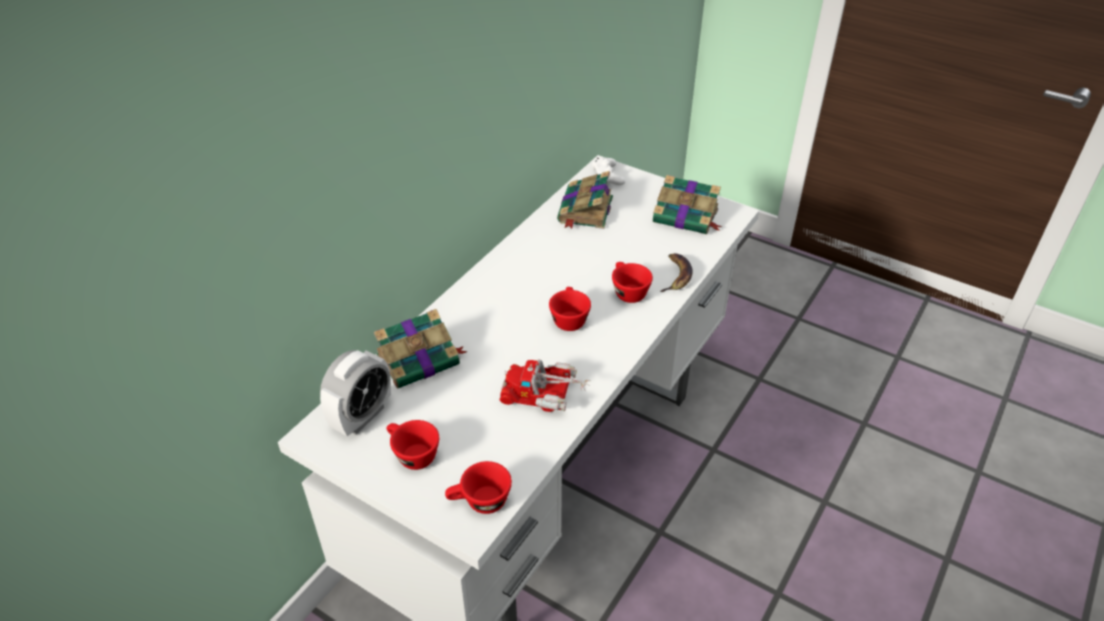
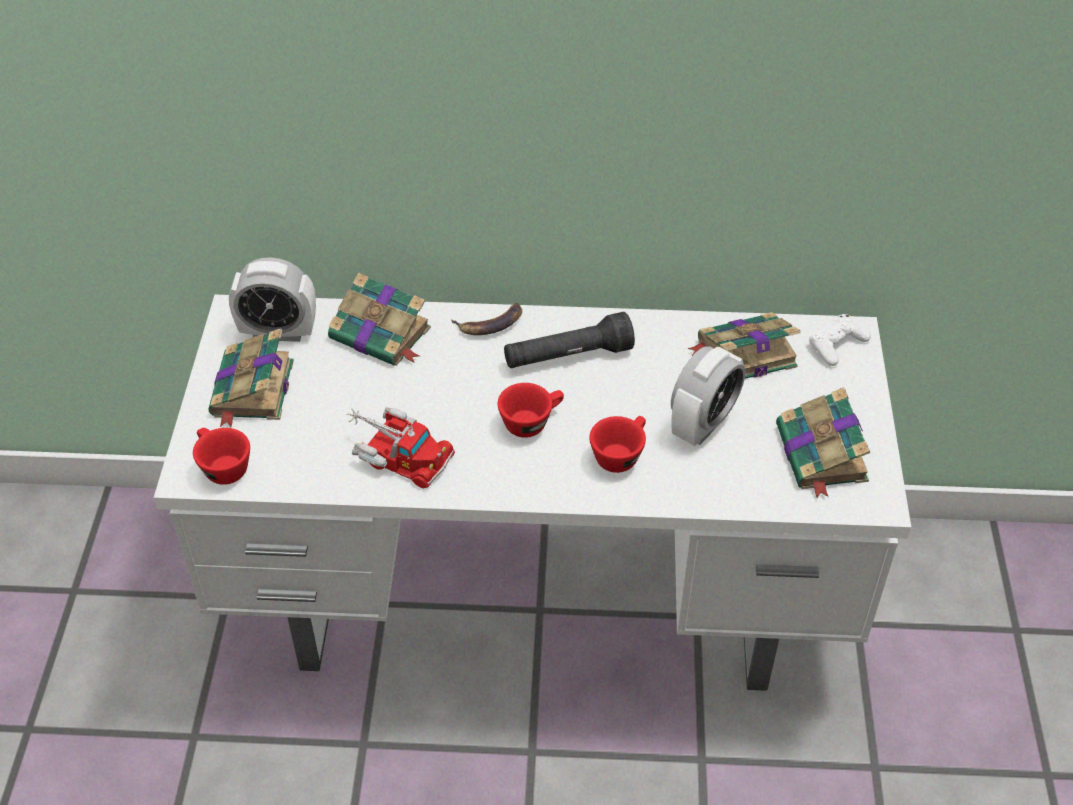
camera: 60 degrees right, 5 degrees up
(411, 454) = (252, 390): red cup -> book
(524, 280) = (568, 357): none -> black flashlight
(546, 395) = (397, 454): toy truck -> toy truck turned 135 degrees clockwise
(629, 249) = (703, 424): none -> alarm clock
(676, 275) = (689, 488): banana -> banana (490, 324)

